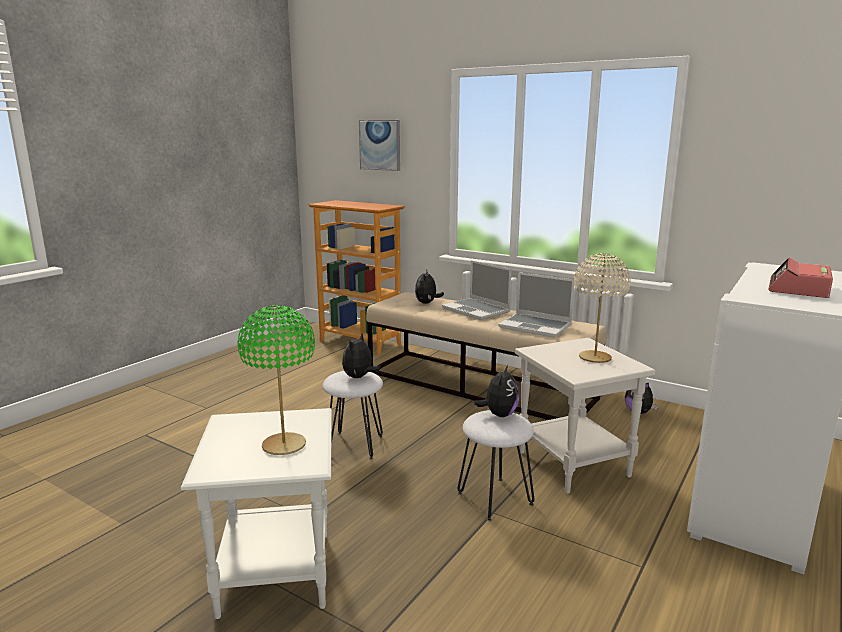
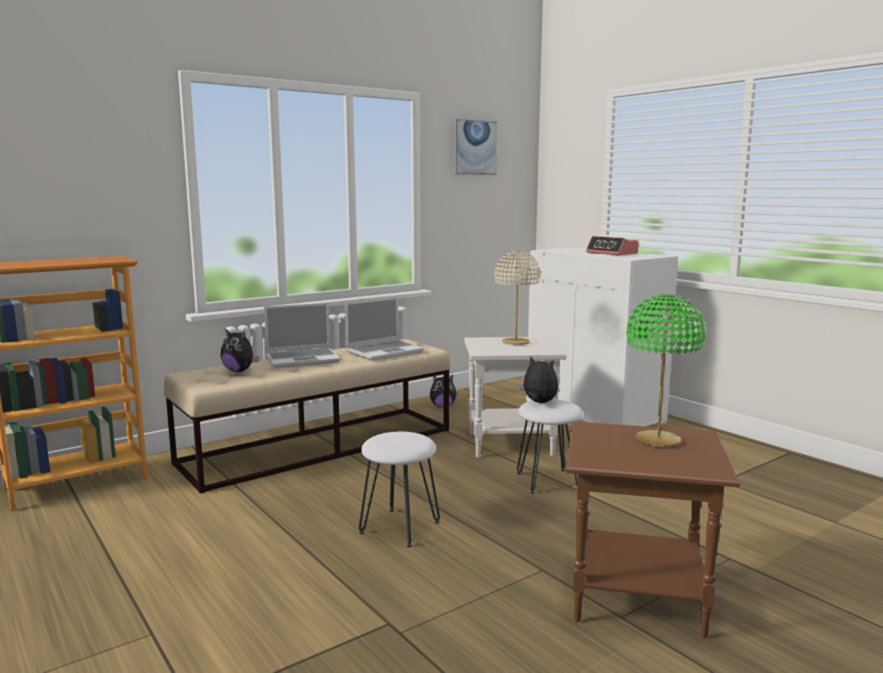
camera: 70 degrees left, 5 degrees down
(276, 572) = (634, 598): white side table -> brown side table
(359, 377) = (402, 437): plush toy -> none
(380, 145) = (56, 168): picture -> picture (474, 147)

